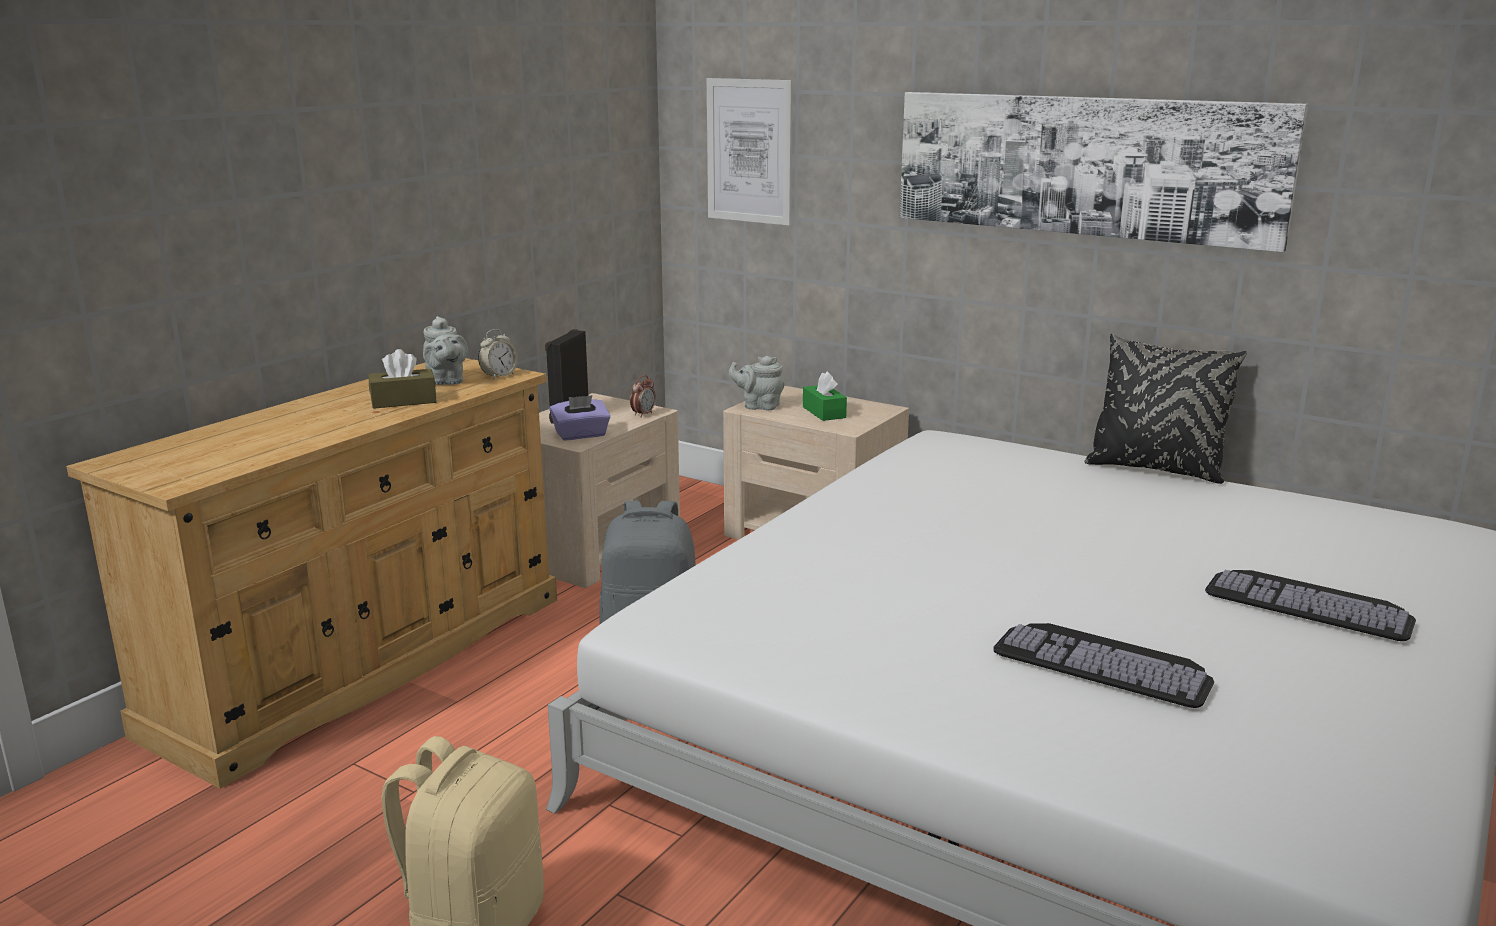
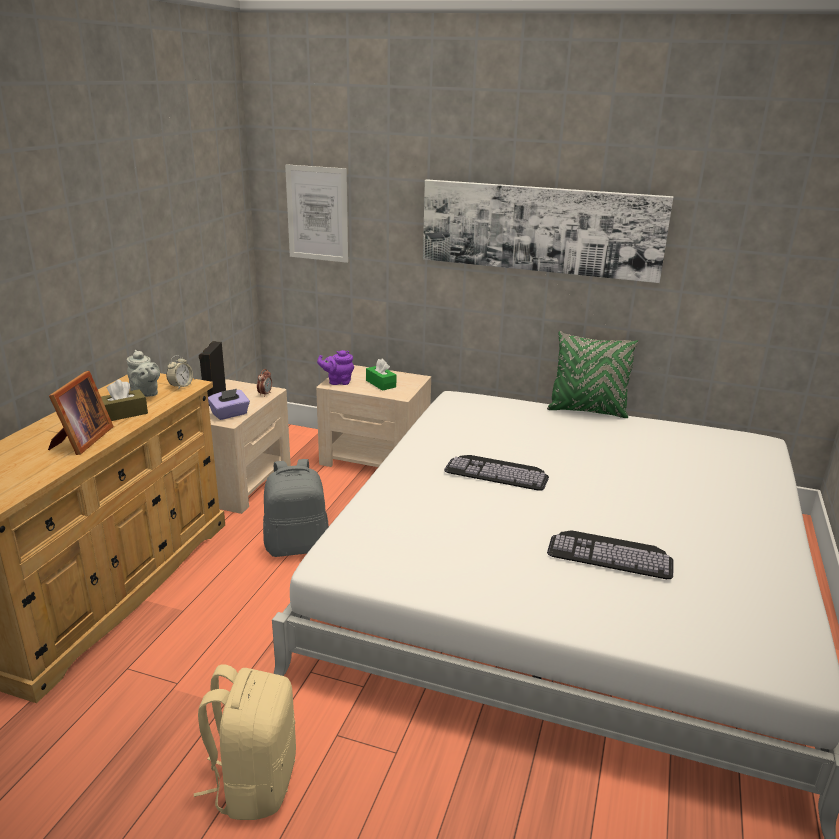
camera: 15 degrees left, 5 degrees up
(331, 426) = (81, 441): none -> picture frame
(759, 406) = (338, 382): grey teapot -> purple teapot
(1155, 469) = (587, 410): black pillow -> green pillow
(1311, 602) = (702, 497): keyboard -> keyboard (498, 471)

